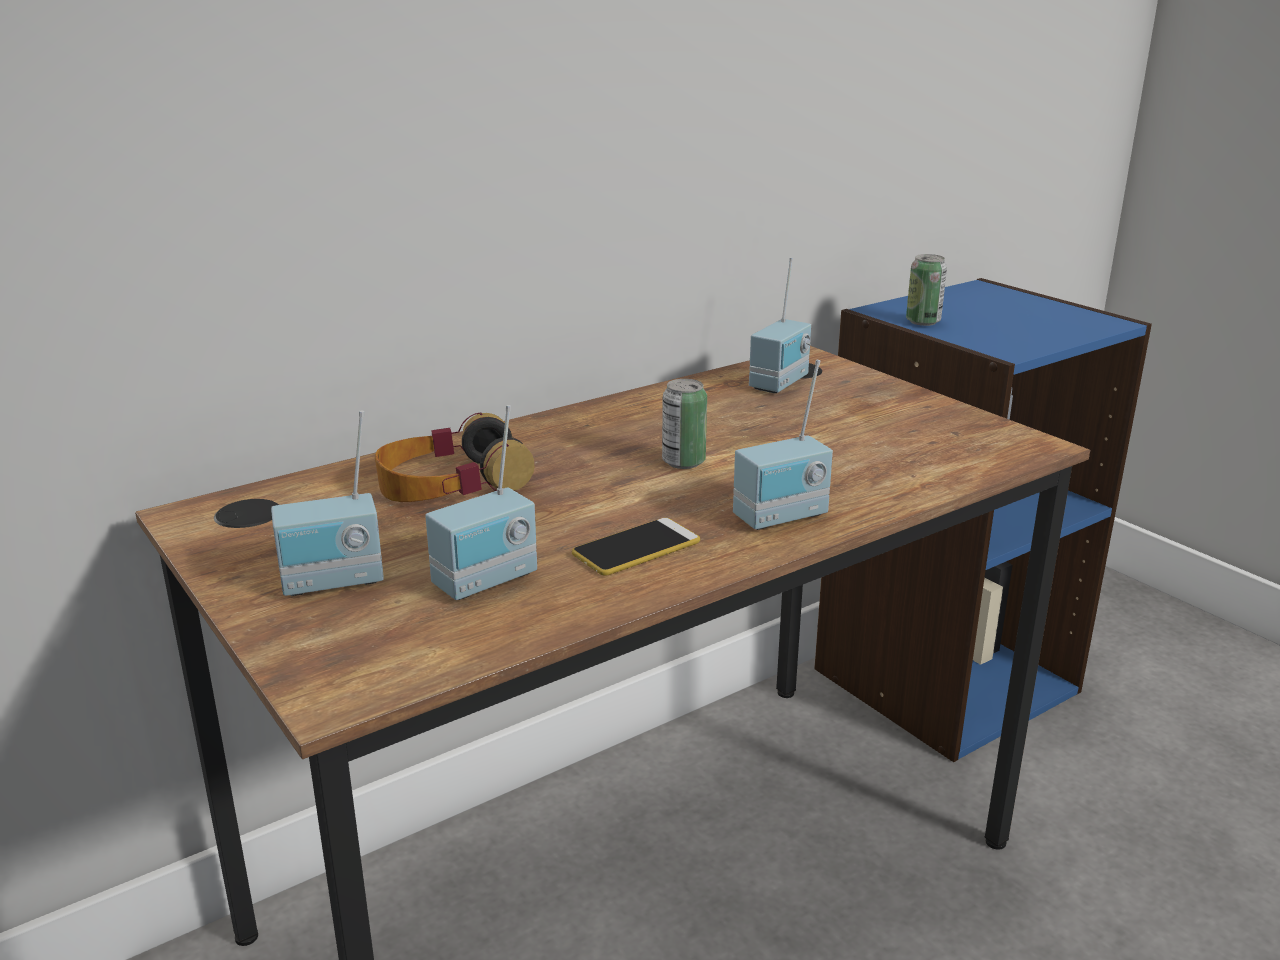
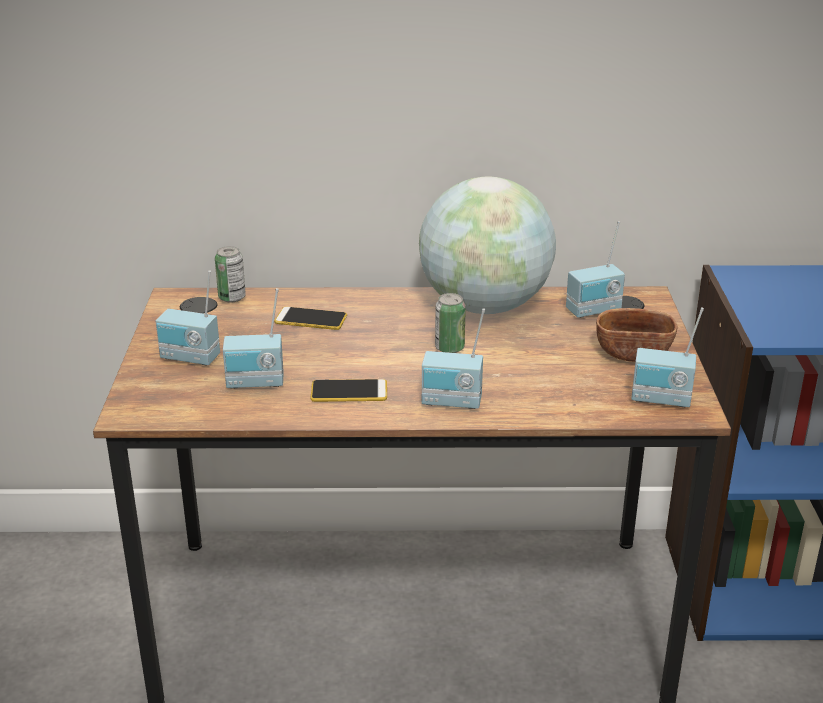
camera: 35 degrees right, 5 degrees up
(452, 482) = (311, 319): headphones -> phone
(655, 410) = (485, 306): none -> globe
(885, 410) = (633, 353): none -> brown bowl
(923, 321) = (746, 292): can -> can (232, 297)
(987, 444) = (661, 400): none -> radio

